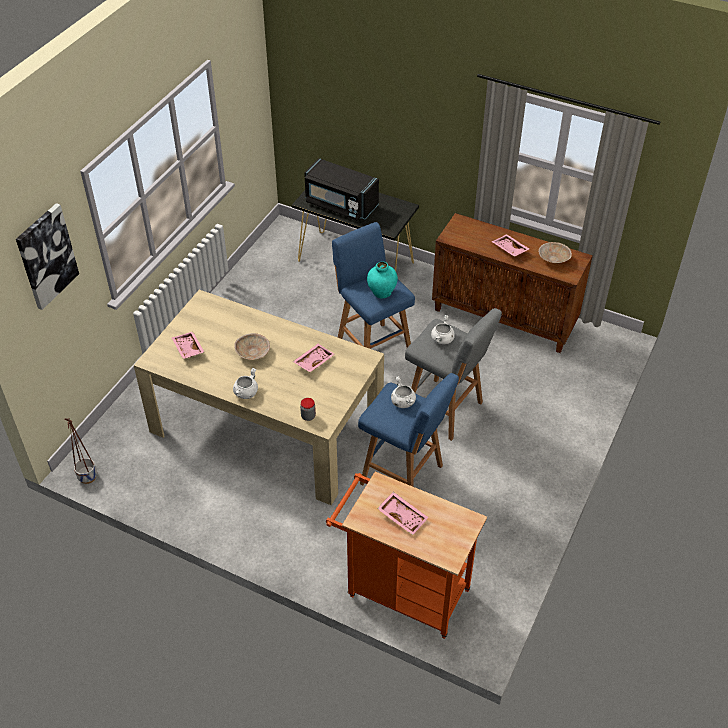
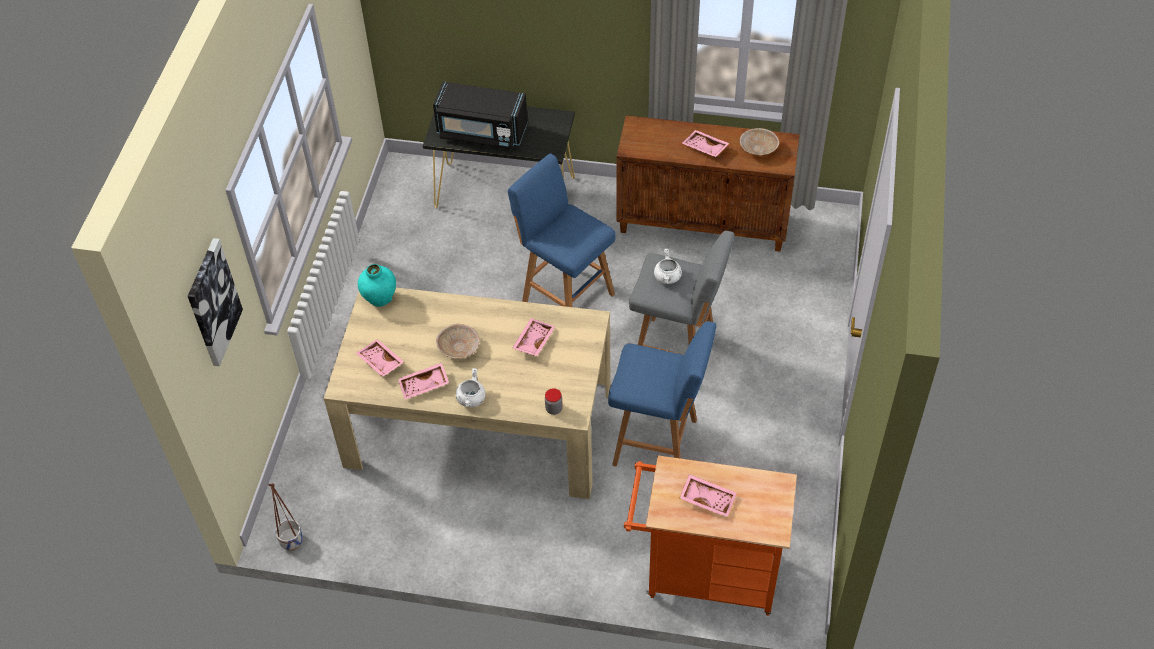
camera: 15 degrees left, 5 degrees up
(214, 374) = (424, 386): none -> pink tray
(382, 293) = (577, 236): turquoise vase -> turquoise vase (380, 299)
(403, 402) = (651, 364): white cooking pot -> none

